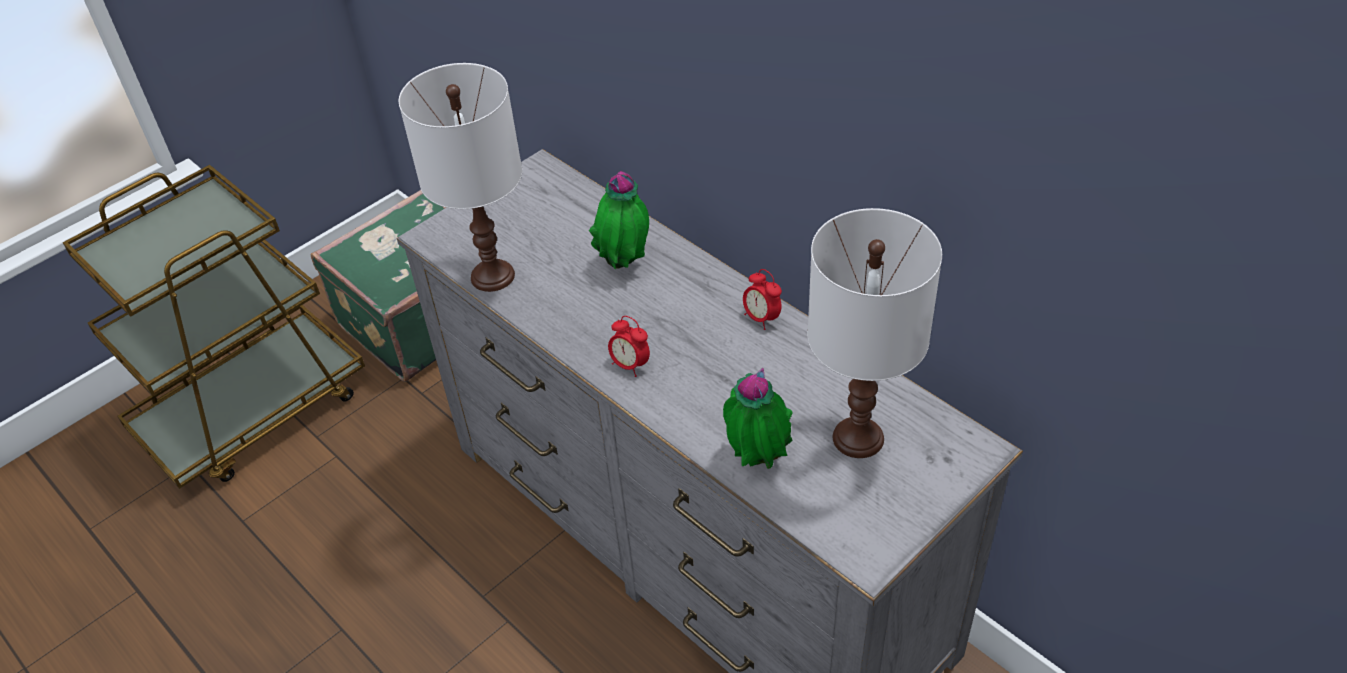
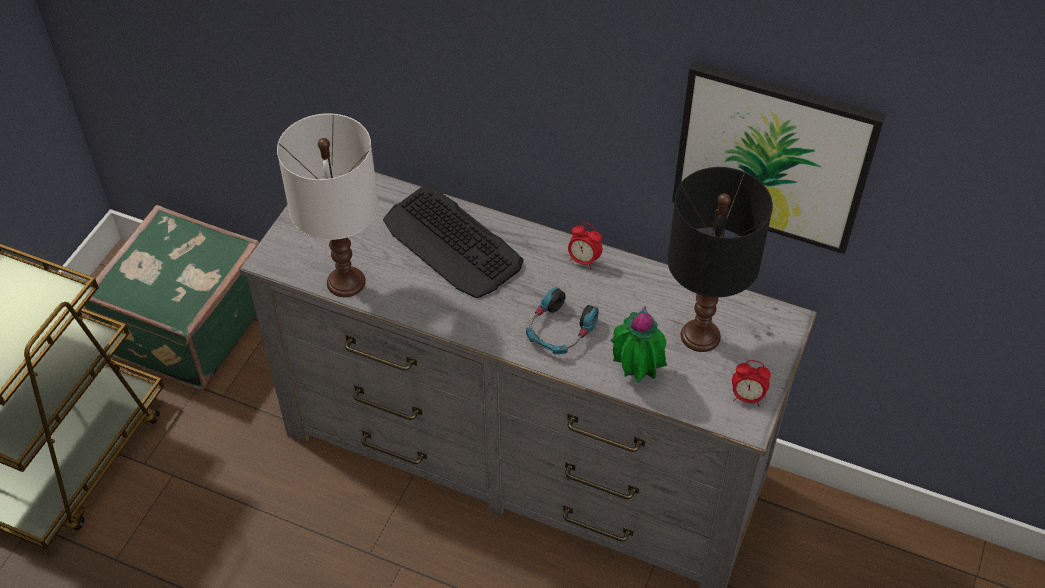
camera: 25 degrees left, 5 degrees up
(625, 265) = (452, 243): potted plant -> keyboard
(630, 365) = (501, 327): alarm clock -> alarm clock (747, 397)
(694, 386) = (560, 330): none -> headphones
(858, 437) = (700, 335): white table lamp -> black table lamp
(979, 219) = (773, 156): none -> picture

